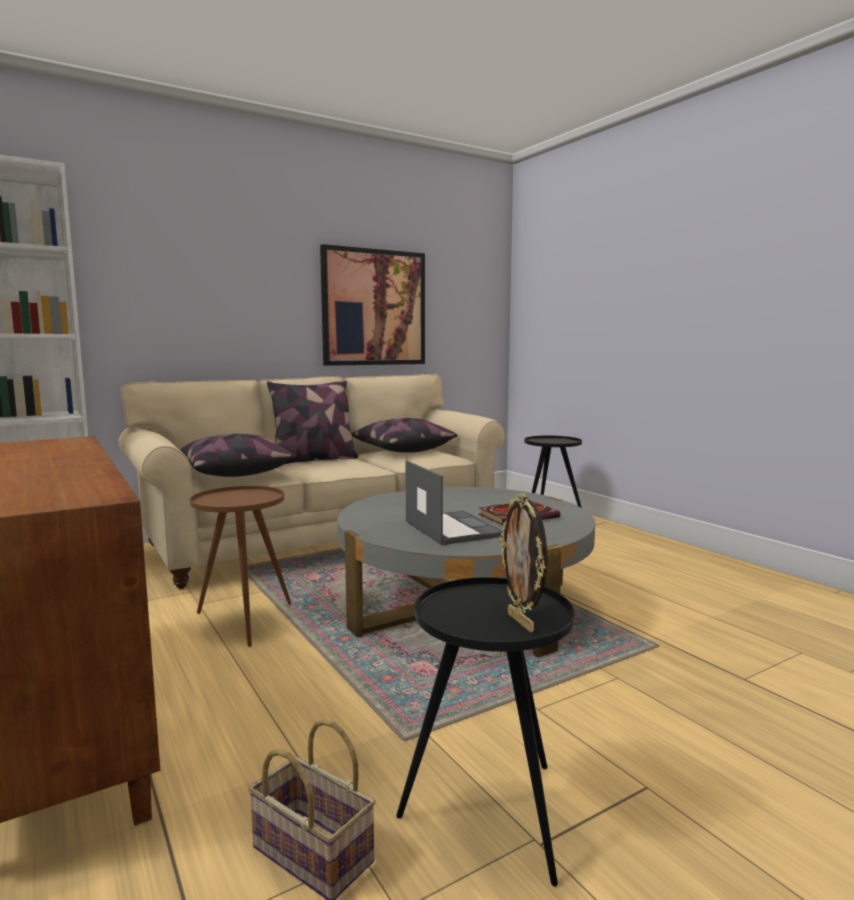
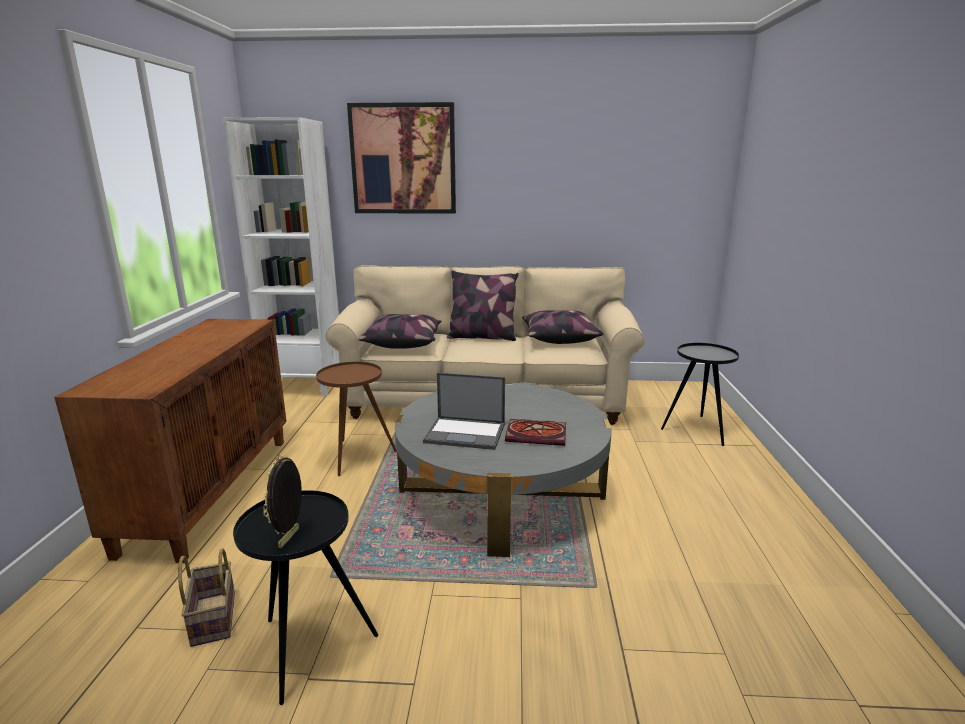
camera: 35 degrees right, 10 degrees up
(374, 308) = (570, 202): picture -> picture (403, 159)
(452, 528) = (466, 433): laptop -> laptop turned 90 degrees clockwise

